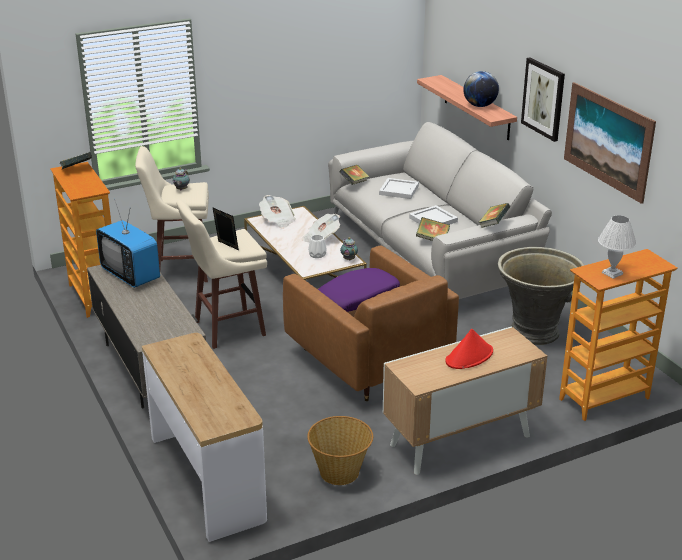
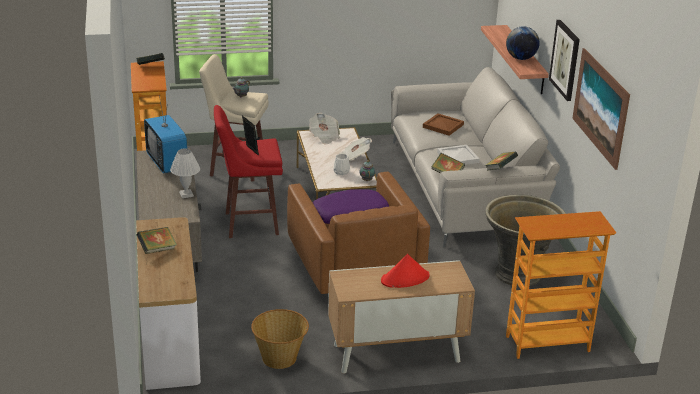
camera: 15 degrees right, 0 degrees up
(227, 329) = (249, 223): beige stool -> red stool
(354, 183) = (407, 113): book -> book (157, 249)
(398, 190) = (443, 126): white tray -> brown tray
(611, 273) = (550, 227): white table lamp -> white table lamp (186, 194)

